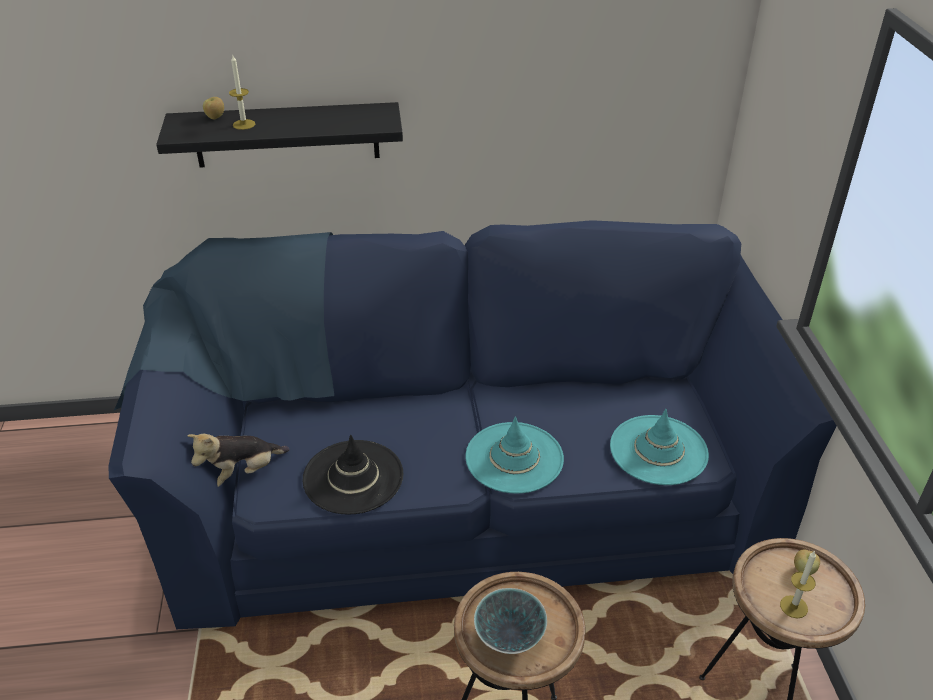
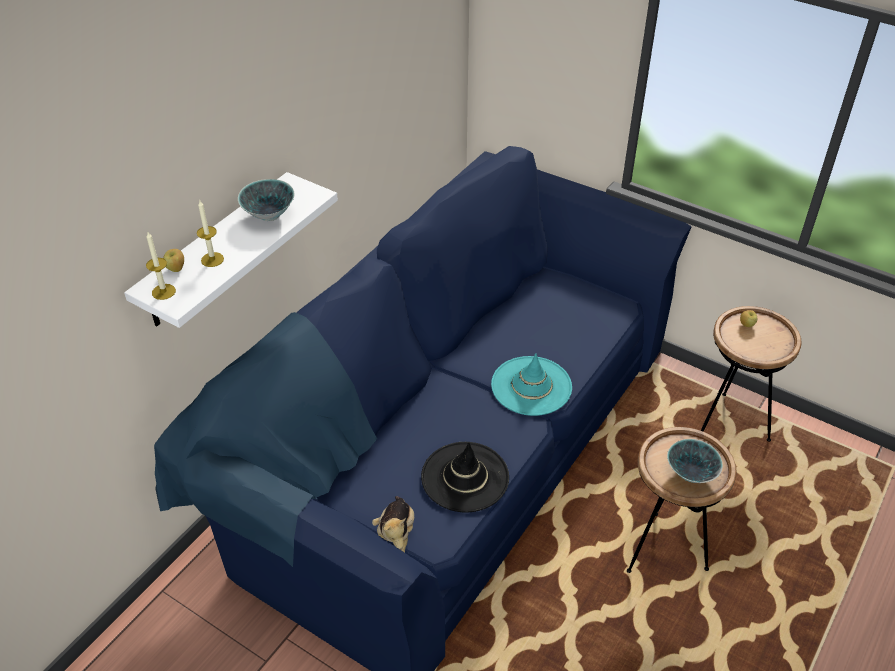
camera: 50 degrees left, 5 degrees up
(287, 135) = (216, 251): black shelf -> white shelf
(329, 120) = (269, 215): none -> bowl
(658, 450) = (591, 319): turquoise hat -> none
(793, 606) = (766, 345): candle -> candle (163, 291)

